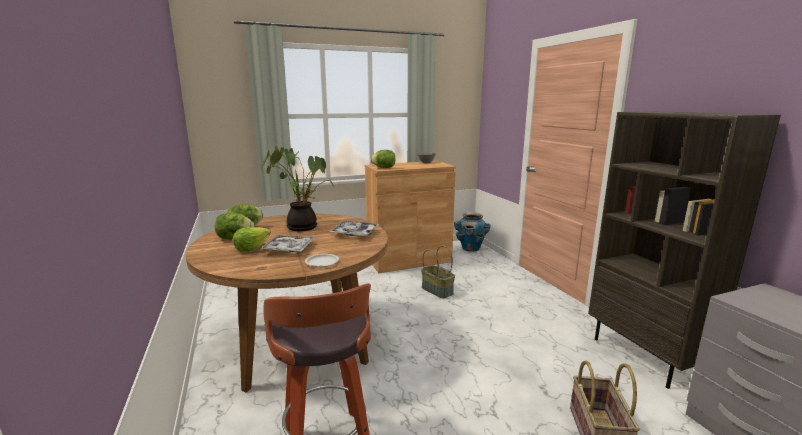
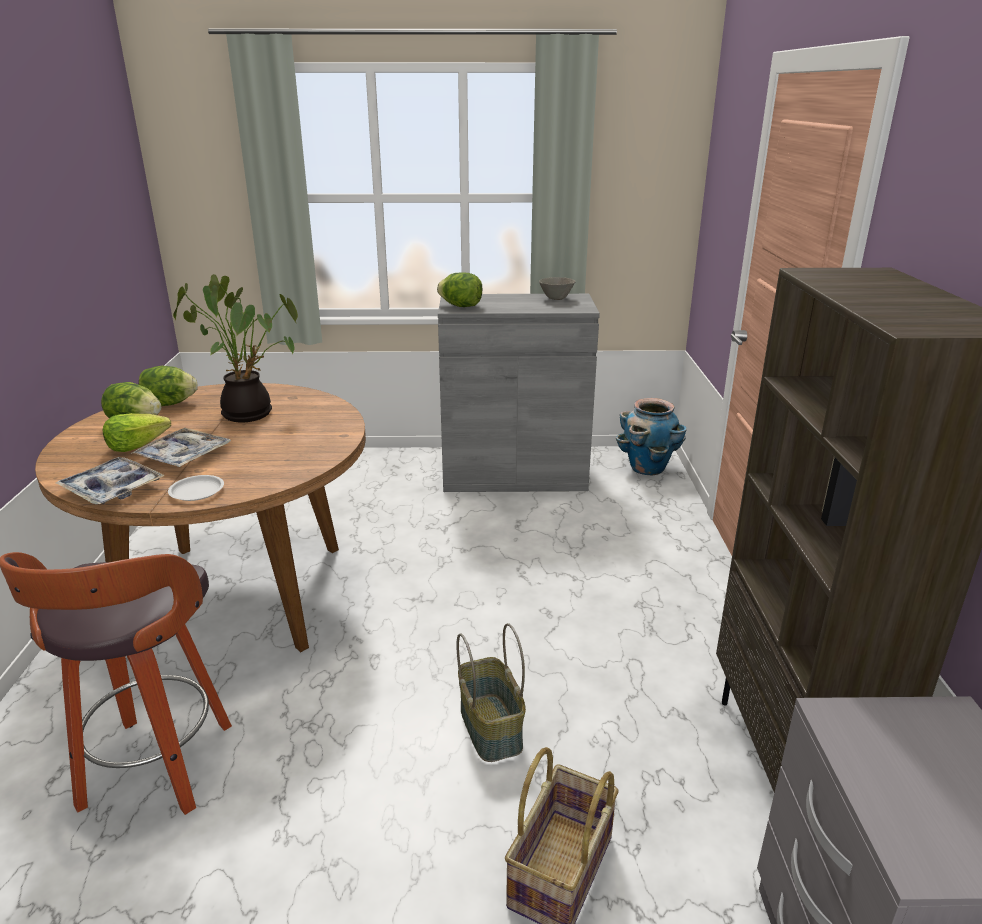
camera: 20 degrees right, 10 degrees up
(355, 233) = (309, 439): tray -> tray (112, 489)
(409, 260) = (514, 475): brown cabinet -> grey cabinet
(437, 290) = (515, 544): basket -> basket (492, 728)

